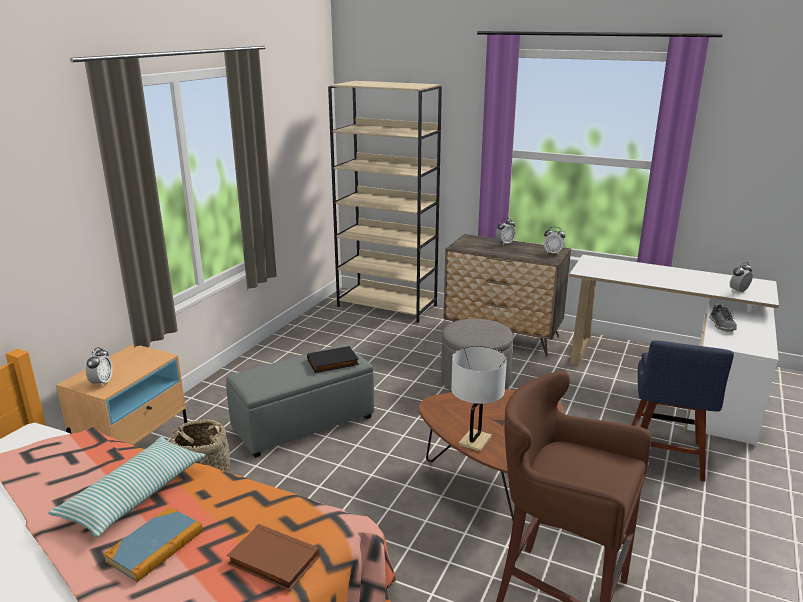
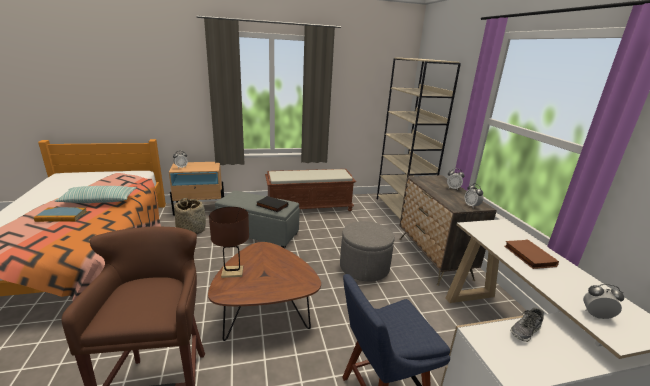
camera: 50 degrees right, 0 degrees up
(272, 561) = (55, 243): brown book -> brown book (528, 256)
(287, 358) = (309, 207): none -> brown bench
(475, 441) = (232, 272): white table lamp -> brown table lamp

